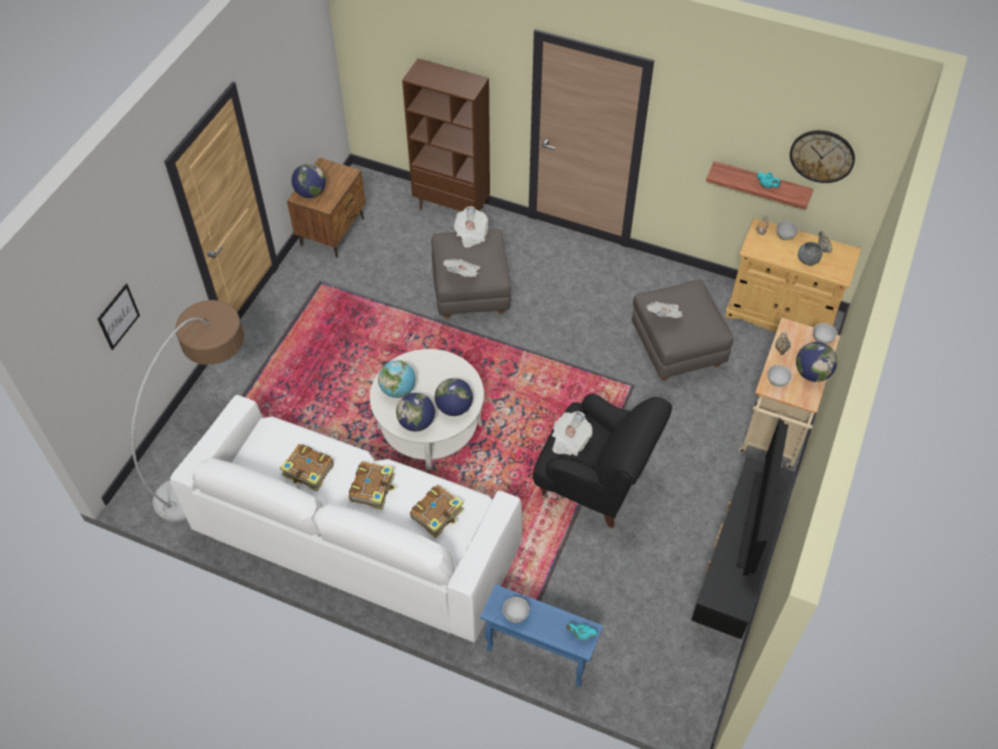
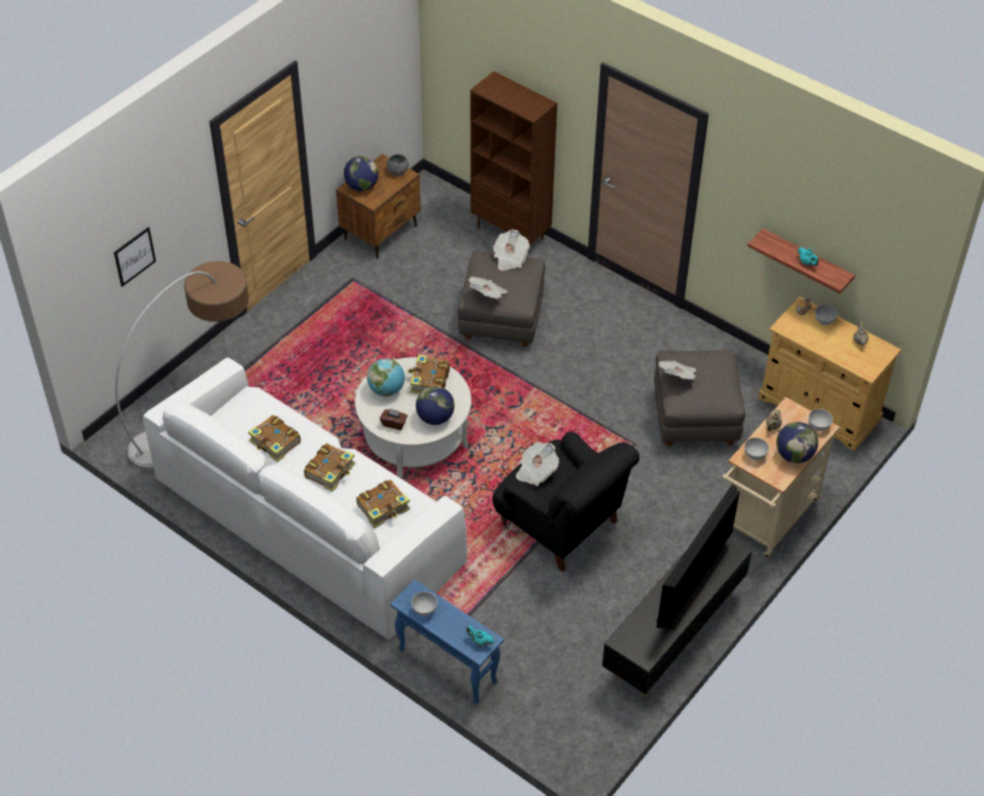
camera: 15 degrees right, 5 degrees down
(416, 422) = (394, 423): globe -> brown tissue box
(435, 371) = (429, 381): none -> book
(807, 260) = (838, 349): grey bowl -> grey bowl (397, 172)
(822, 156) = (862, 240): wall clock -> none

